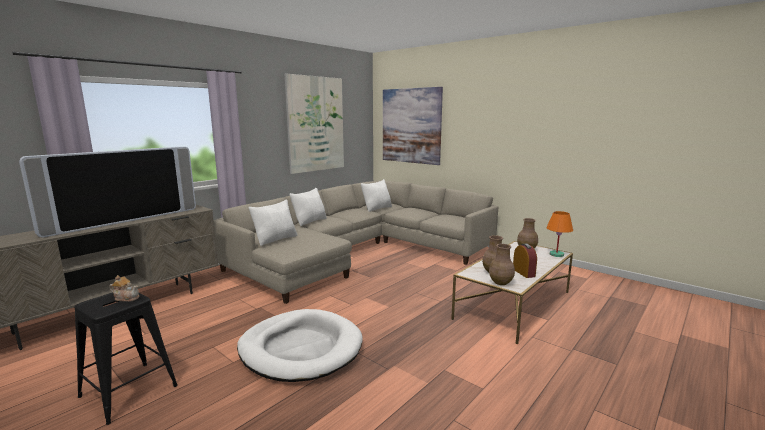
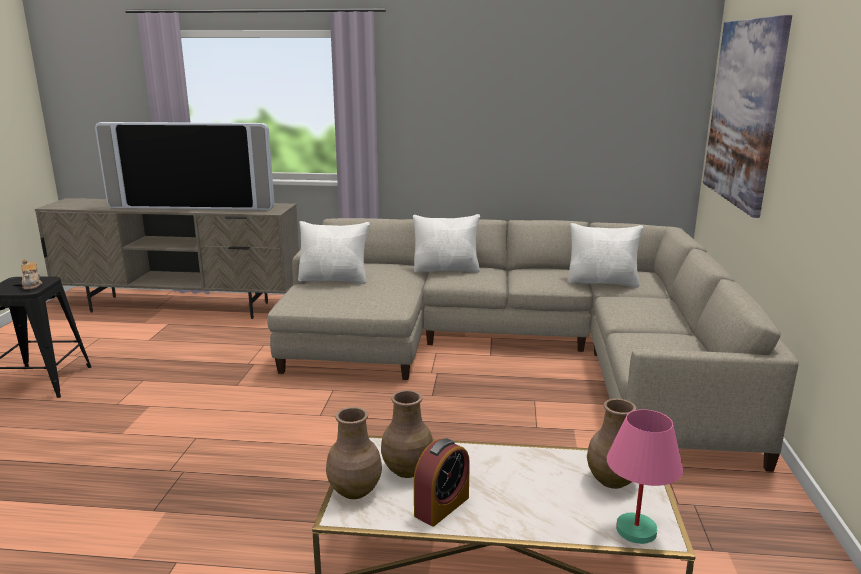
camera: 55 degrees right, 5 degrees up
(301, 348) = (169, 429): white dog bed -> none
(315, 124) = (543, 97): picture -> none
(556, 254) = (637, 530): orange table lamp -> pink table lamp

